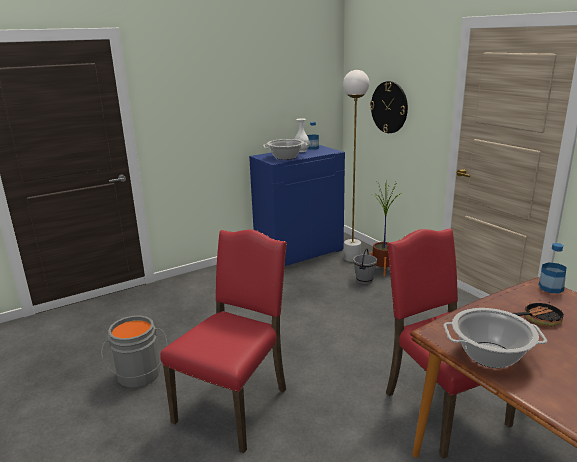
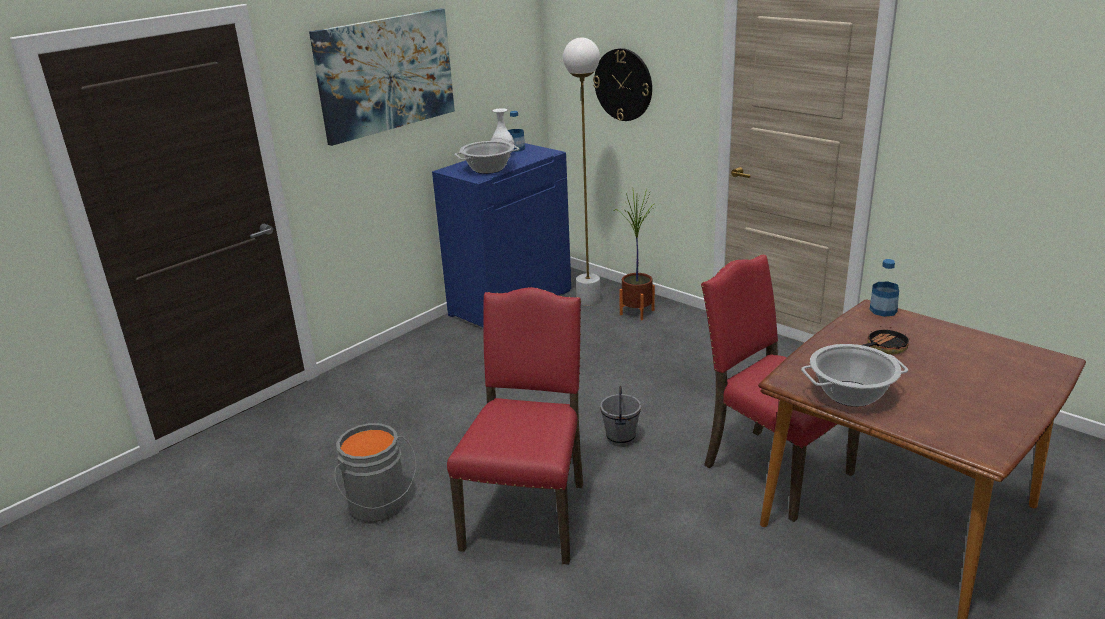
camera: 15 degrees left, 5 degrees up
(219, 86) = (386, 74): none -> picture
(364, 280) = (618, 330): grey bucket -> grey bucket (620, 438)

